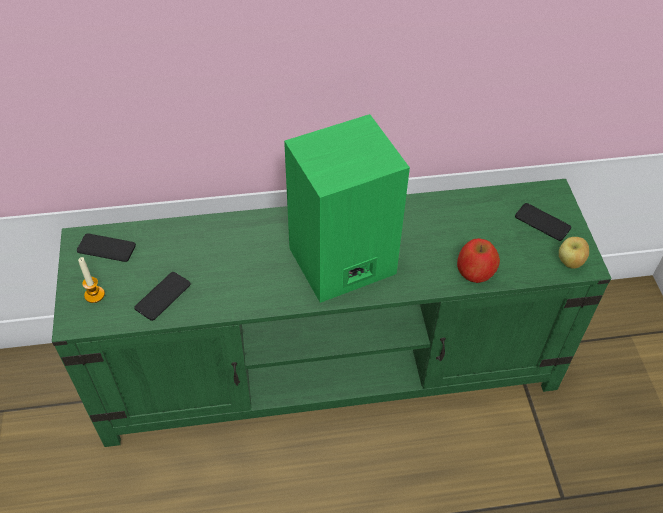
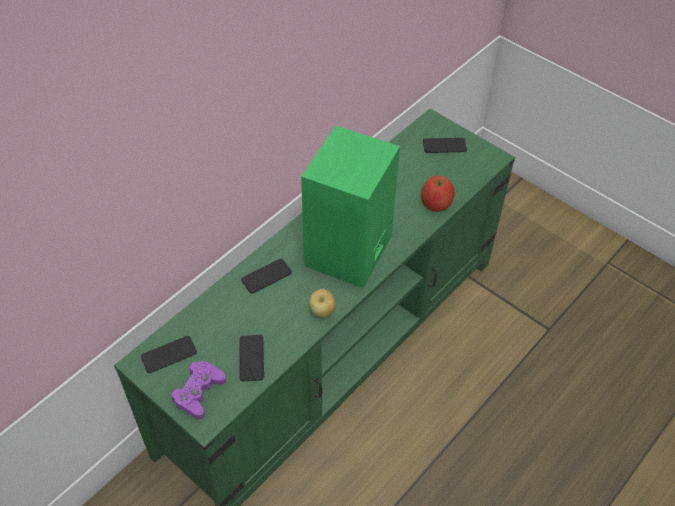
camera: 40 degrees left, 0 degrees up
(94, 295) = (199, 393): candle -> purple game controller
(248, 236) = (266, 276): none -> phone
(570, 262) = (484, 162): apple -> apple (322, 312)

